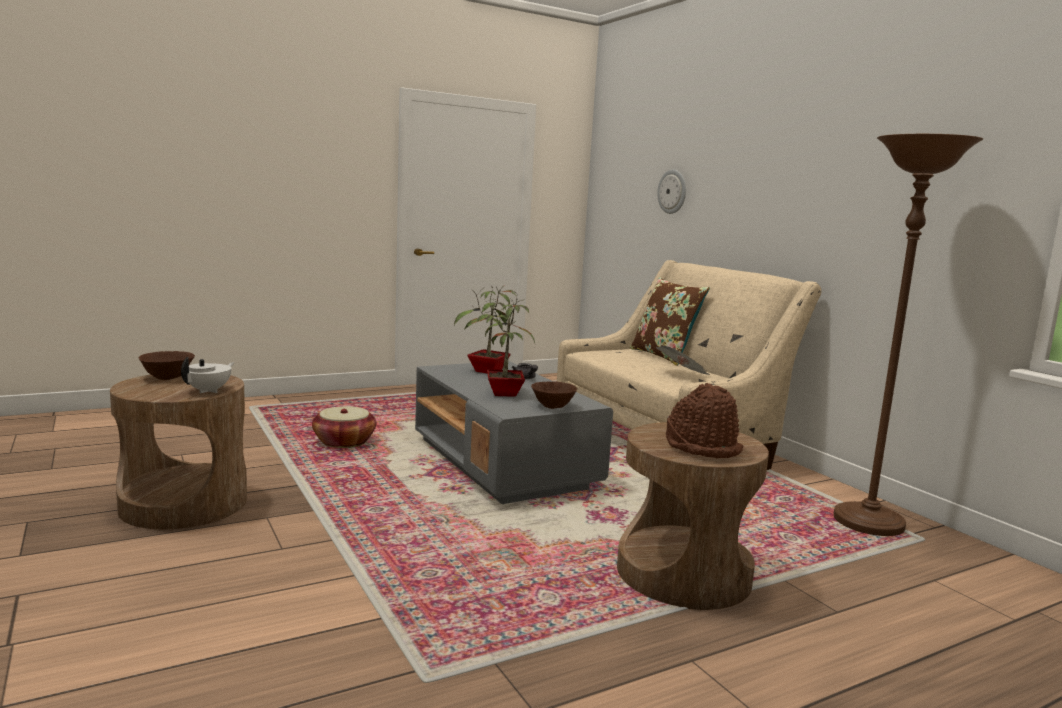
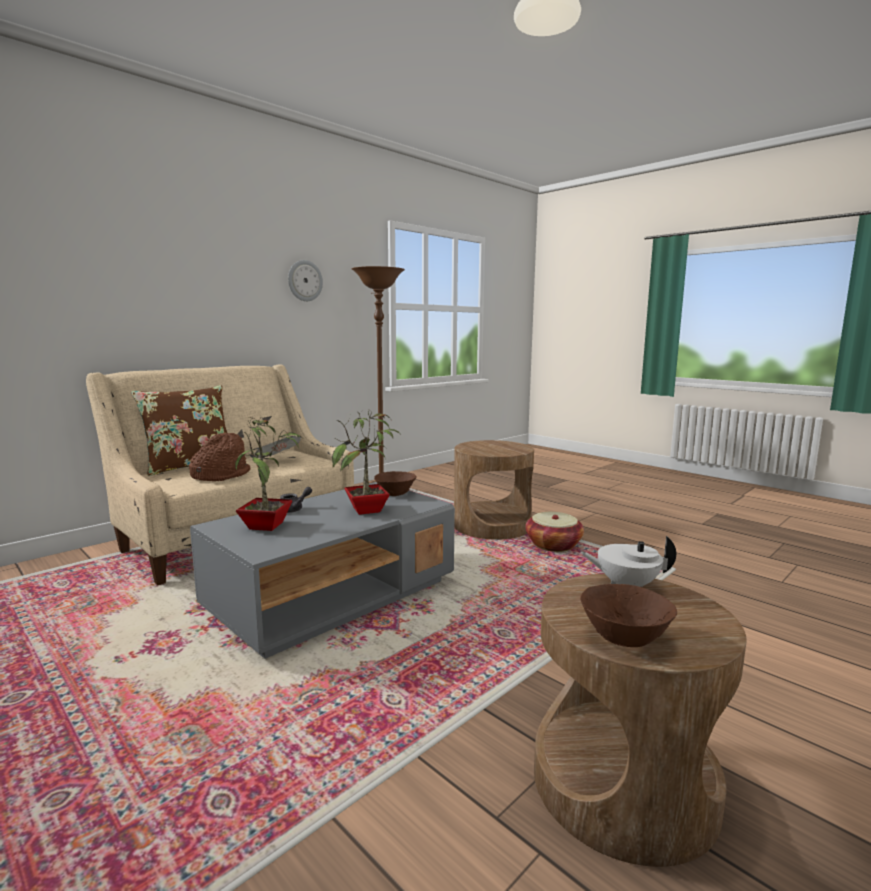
camera: 105 degrees left, 0 degrees up
(344, 442) = (291, 730): basket -> basket (553, 545)
(672, 191) = (51, 290): wall clock -> wall clock (304, 280)
(703, 447) = (502, 446): brown hat -> brown hat (221, 475)

